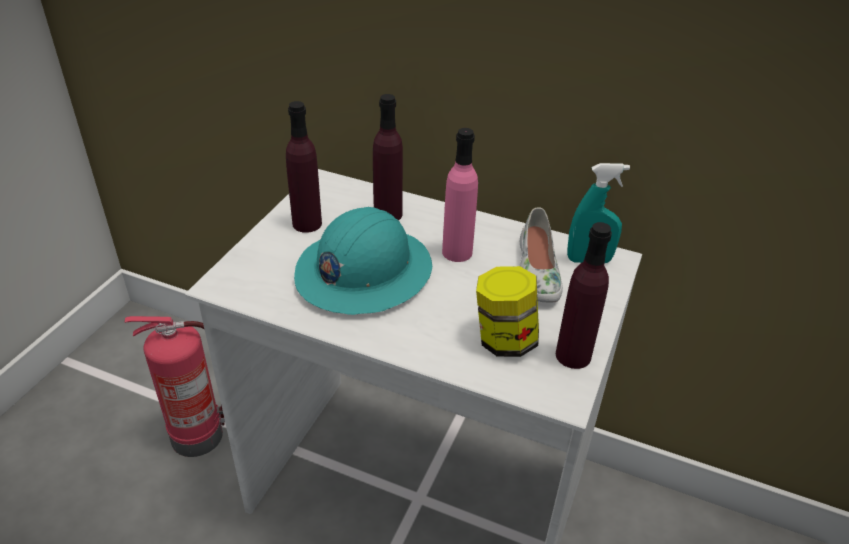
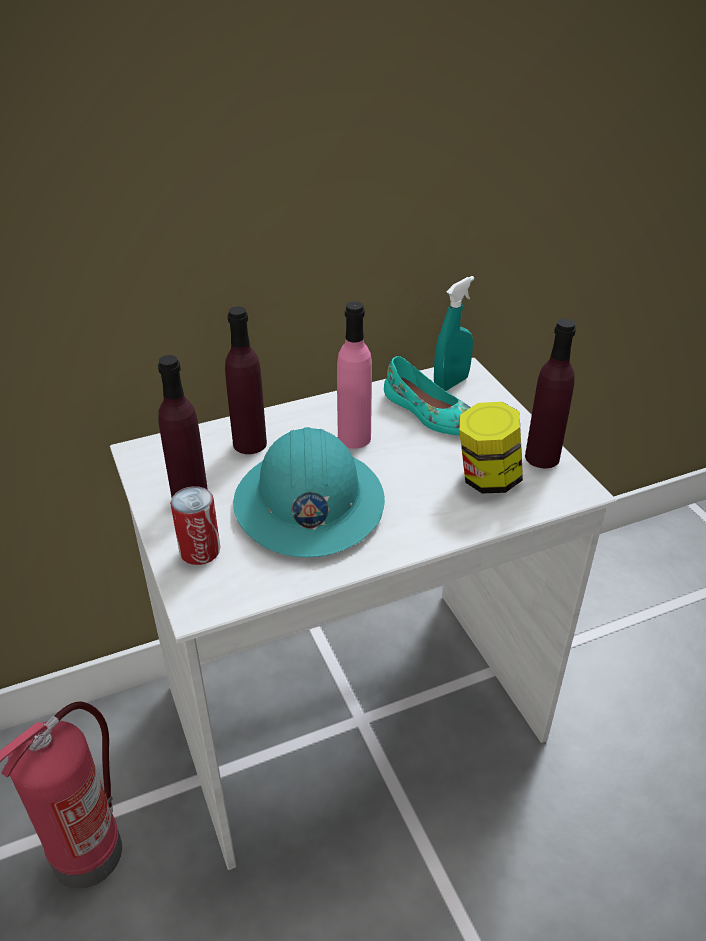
camera: 45 degrees left, 0 degrees up
(265, 256) = (200, 551): none -> can
(537, 271) = (430, 414): white shoe -> turquoise shoe

